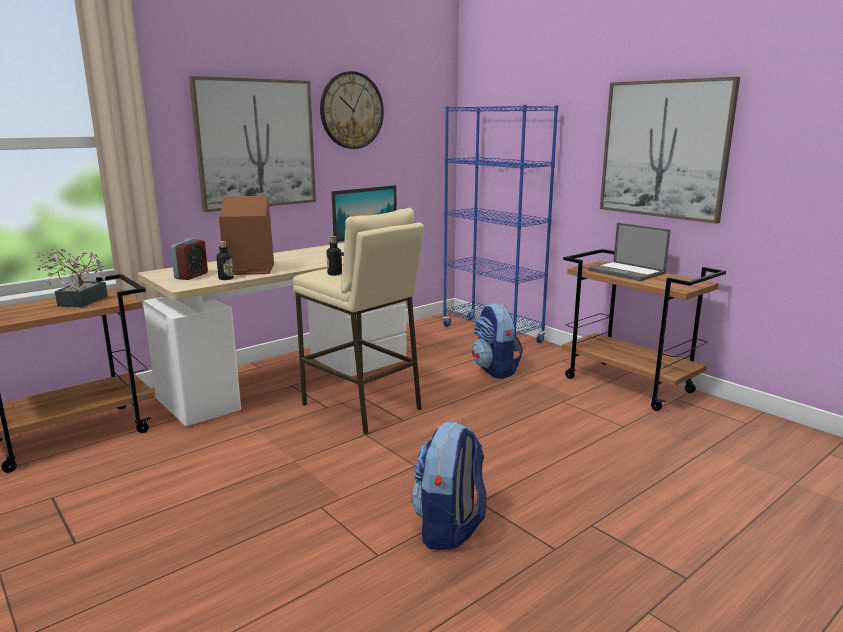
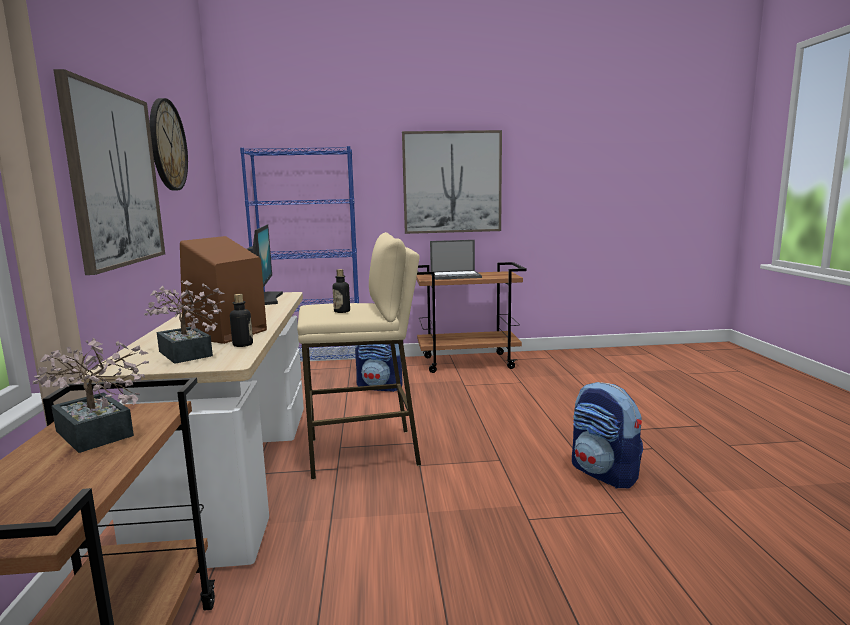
camera: 55 degrees left, 5 degrees down
(191, 276) = (186, 355): alarm clock -> potted plant

